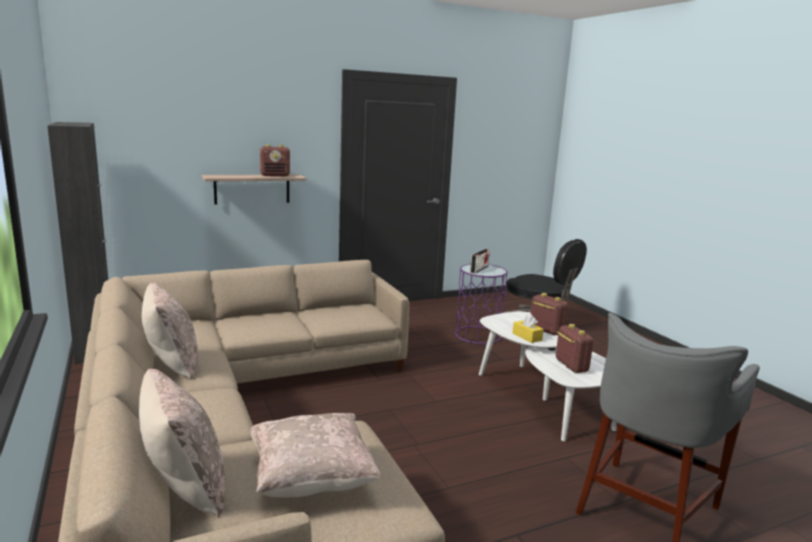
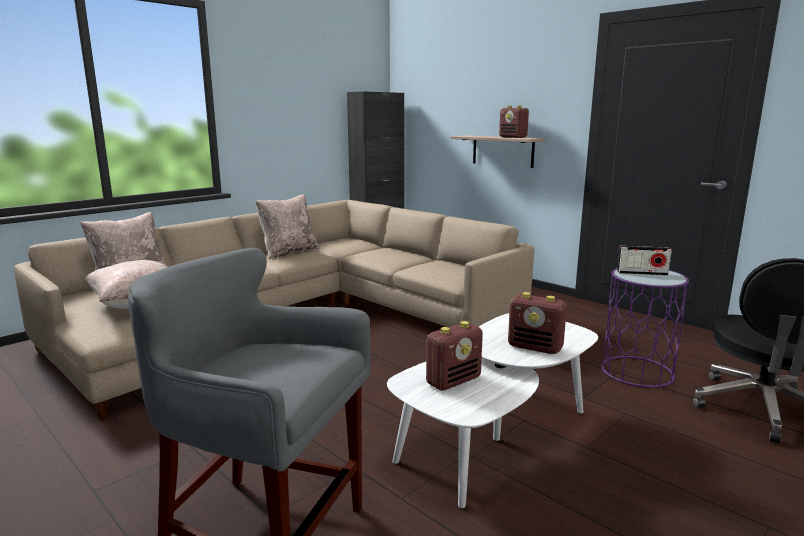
camera: 70 degrees right, 0 degrees up
(527, 337) = (491, 339): yellow tissue box -> none
(546, 330) = (535, 347): radio -> radio turned 90 degrees clockwise

